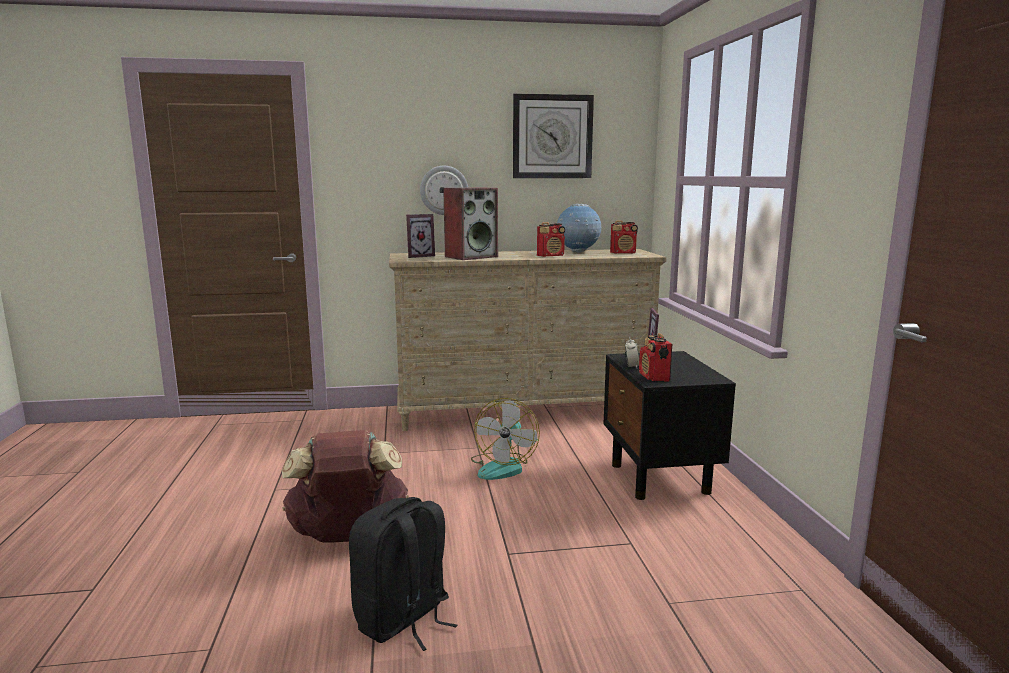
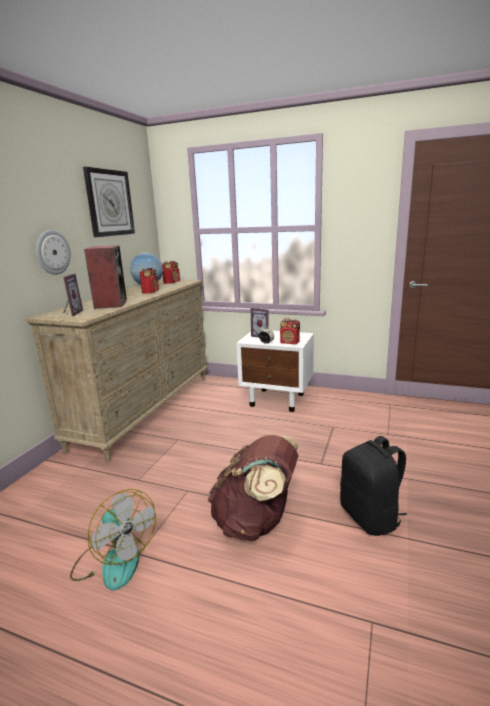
camera: 60 degrees left, 5 degrees up
(503, 466) = (216, 437): fan -> fan (114, 560)
(660, 479) = (278, 400): black nightstand -> white nightstand

